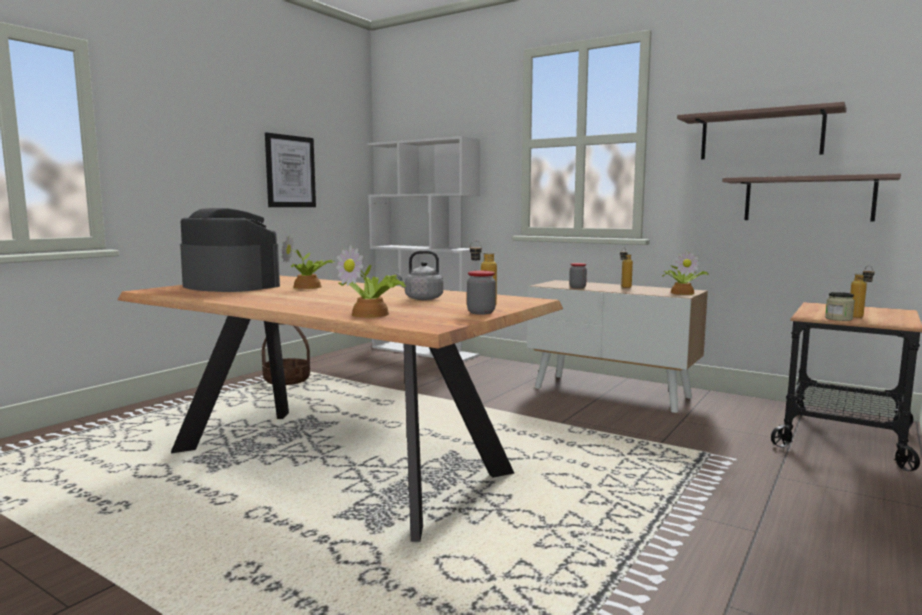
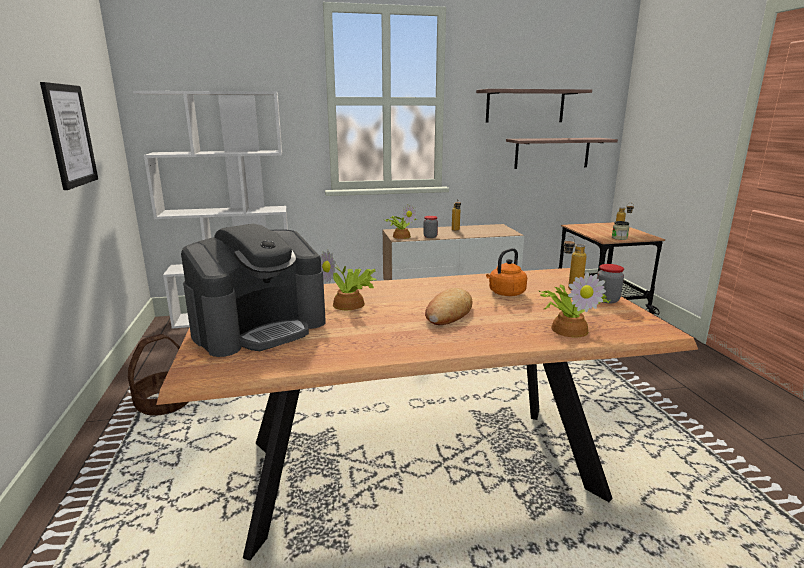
camera: 45 degrees left, 10 degrees up
(230, 286) = (260, 328): coffee machine -> coffee machine turned 150 degrees clockwise
(340, 297) = (448, 312): none -> bread
(421, 298) = (505, 293): grey kettle -> orange kettle
(683, 293) = (503, 230): potted plant -> potted plant (401, 236)

